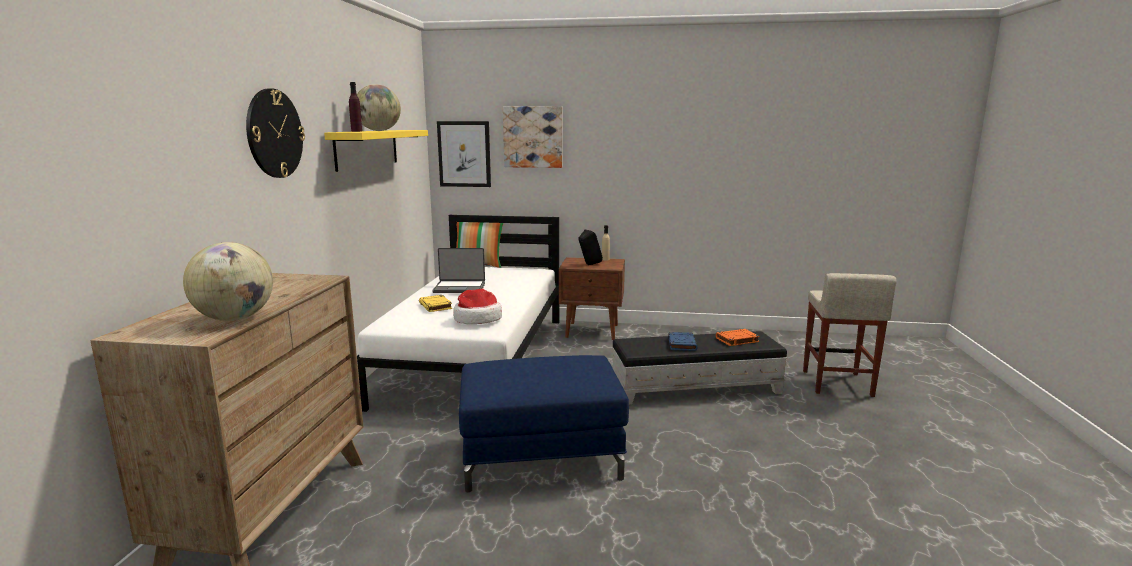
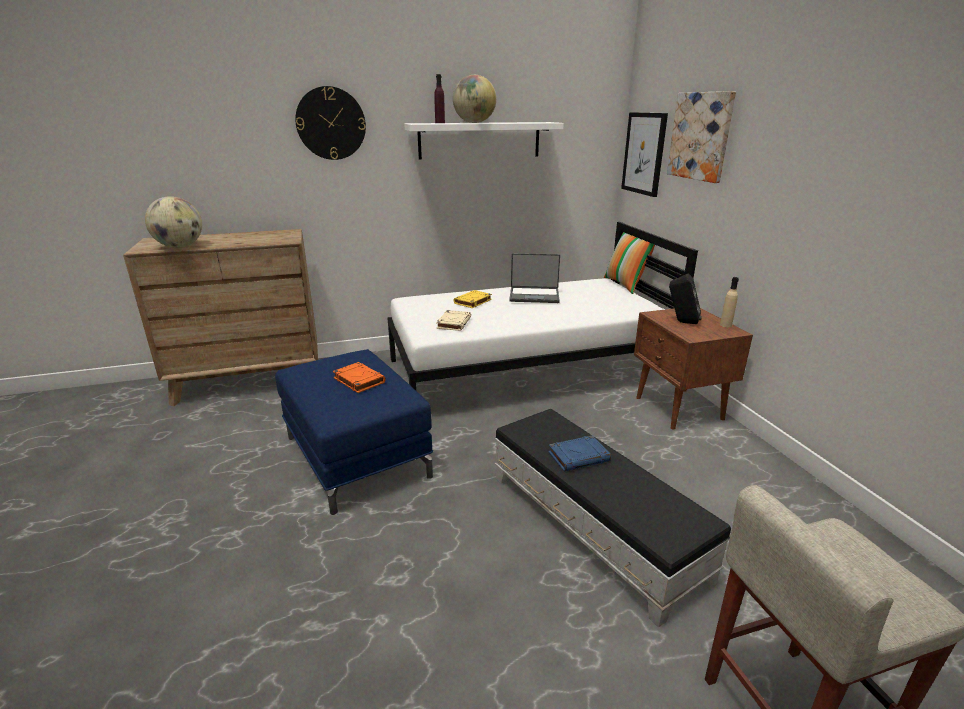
camera: 65 degrees right, 10 degrees up
(367, 148) = (480, 140): yellow shelf -> white shelf
(459, 288) = (534, 296): laptop -> laptop turned 60 degrees counterclockwise
(477, 319) = (454, 323): hat -> beige book
(736, 340) = (648, 503): orange book -> orange book (358, 380)

